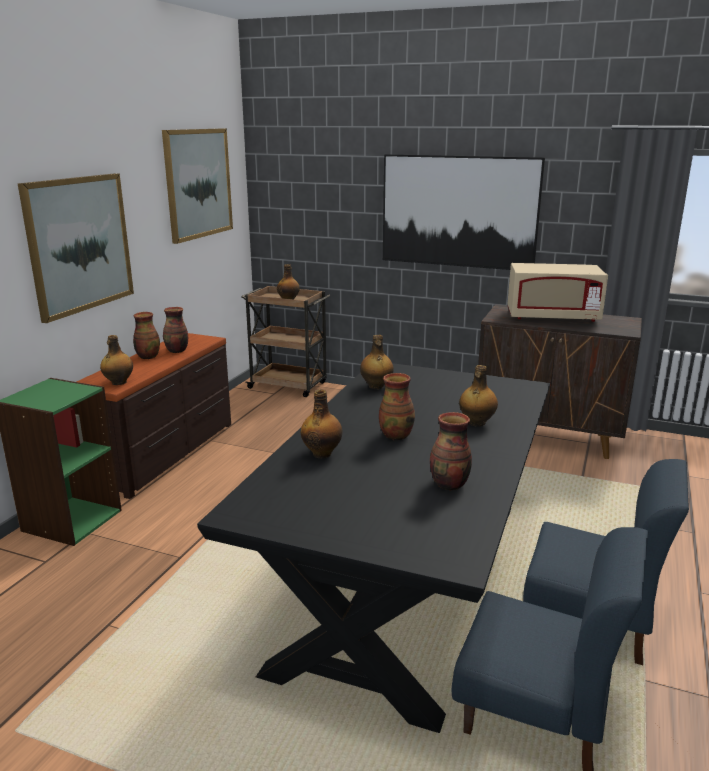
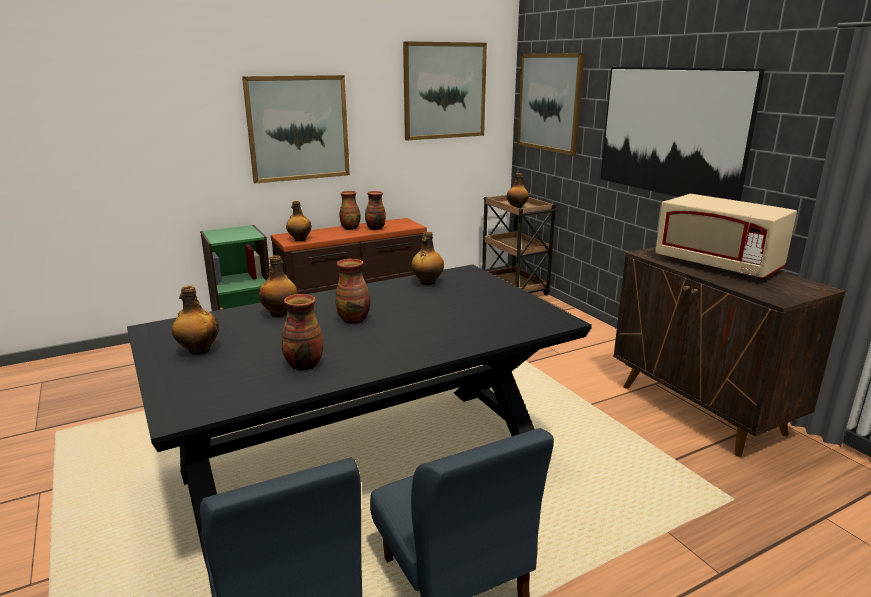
camera: 40 degrees right, 0 degrees up
(302, 189) = (549, 102): none -> picture
(476, 423) = (436, 332): bottle -> bottle (198, 350)

